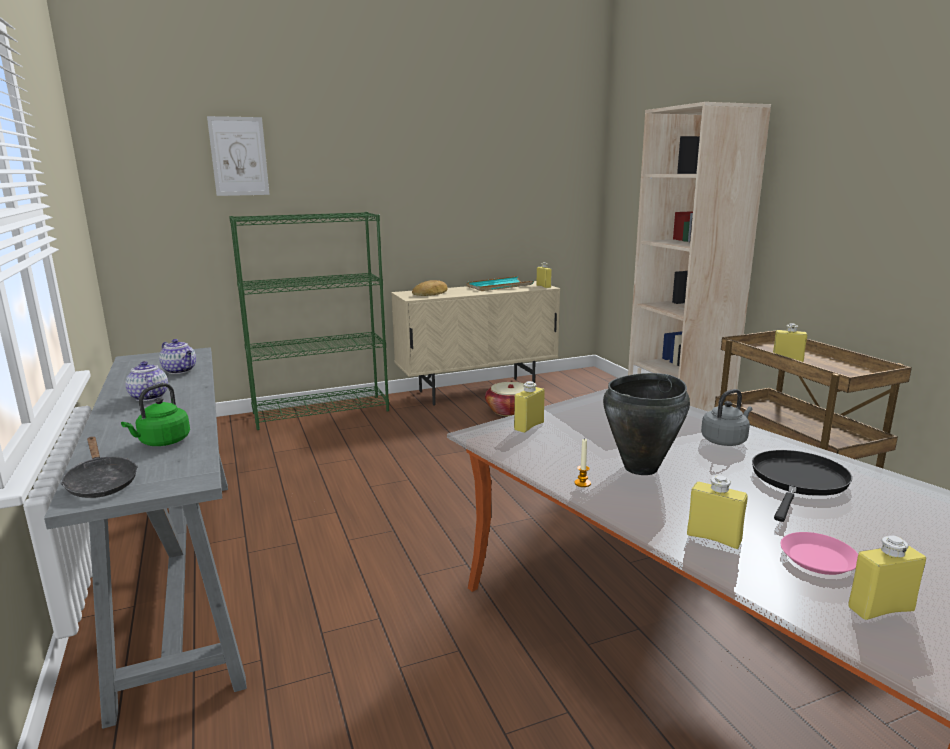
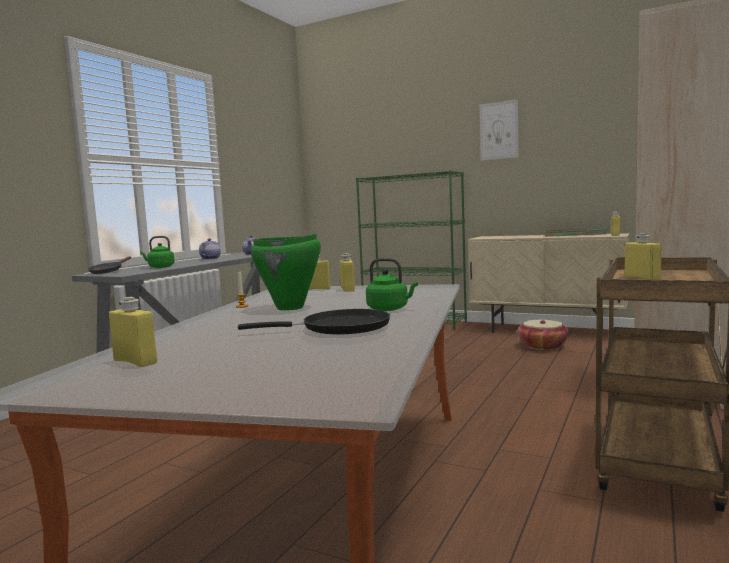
camera: 50 degrees right, 10 degrees down
(239, 156) = (381, 139): picture -> picture (499, 130)
(431, 293) = (502, 236): bread -> none
(641, 468) = (290, 308): black cooking pot -> green cooking pot
(714, 538) = (198, 329): yellow bottle -> yellow bottle (347, 289)
(725, 440) = (390, 309): grey kettle -> green kettle
(818, 558) = (198, 345): pink plate -> none

